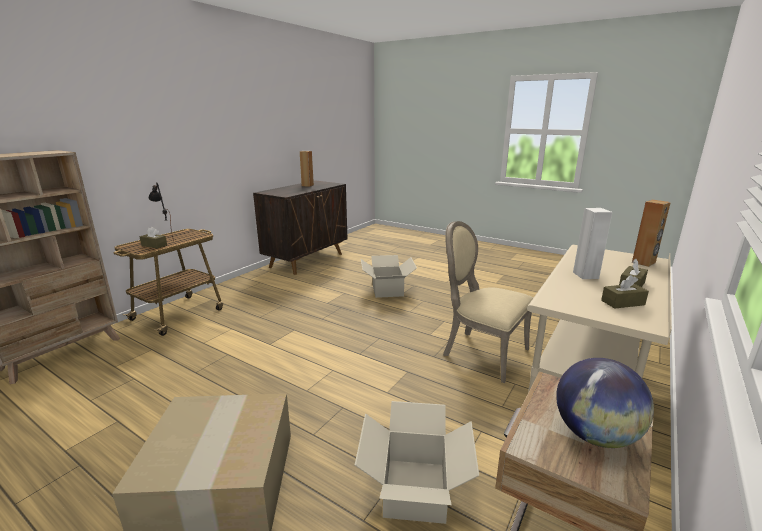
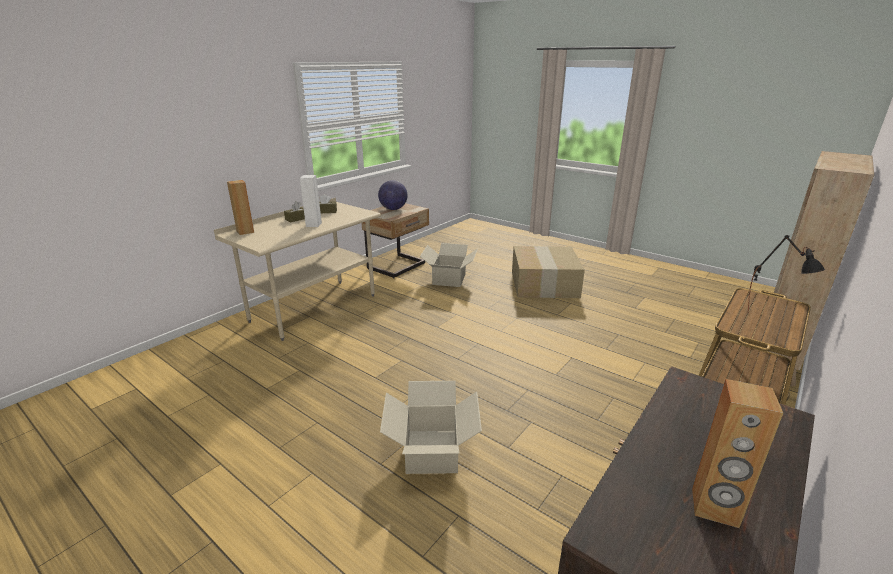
camera: 175 degrees left, 5 degrees up
(154, 245) = (756, 303): brown tissue box -> none
(481, 352) = (362, 339): beige chair -> none

